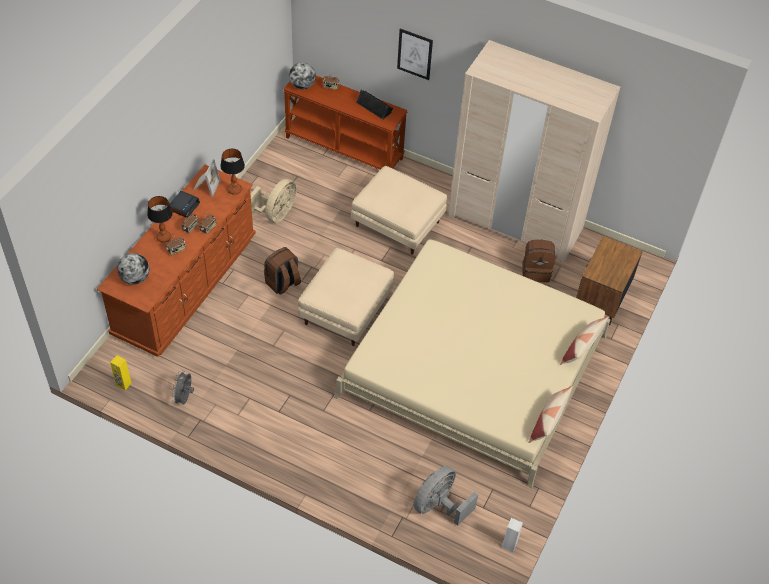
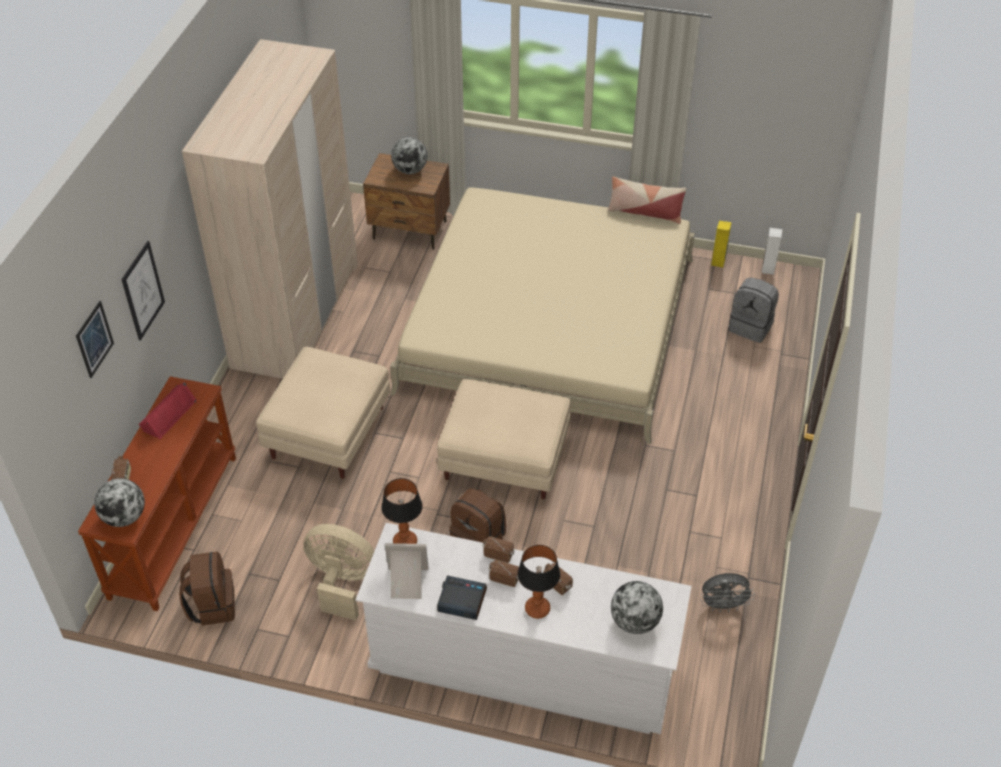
camera: 100 degrees left, 5 degrees down
(123, 384) = (734, 690): yellow speaker -> yellow speaker (718, 262)
(186, 286) = (522, 664): brown dresser -> white dresser
(363, 24) = (94, 339): none -> picture
(374, 107) = (168, 415): black speaker -> red speaker
(439, 506) = (751, 327): grey fan -> grey backpack
(536, 271) = (380, 287): brown backpack -> brown backpack (212, 605)
(582, 348) = (532, 197): pillow -> none
(616, 266) = (410, 170): none -> globe

